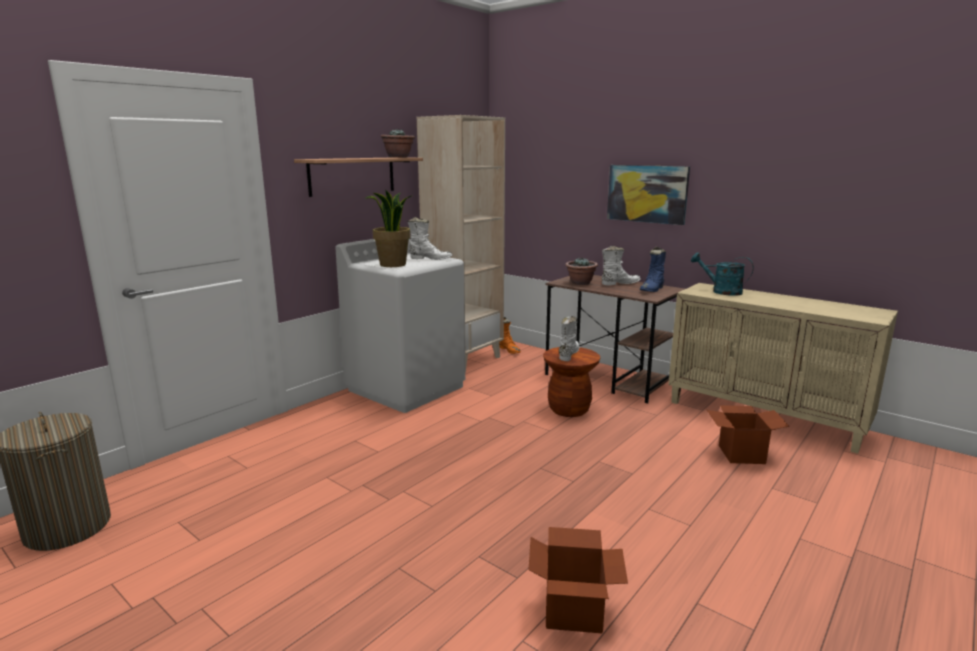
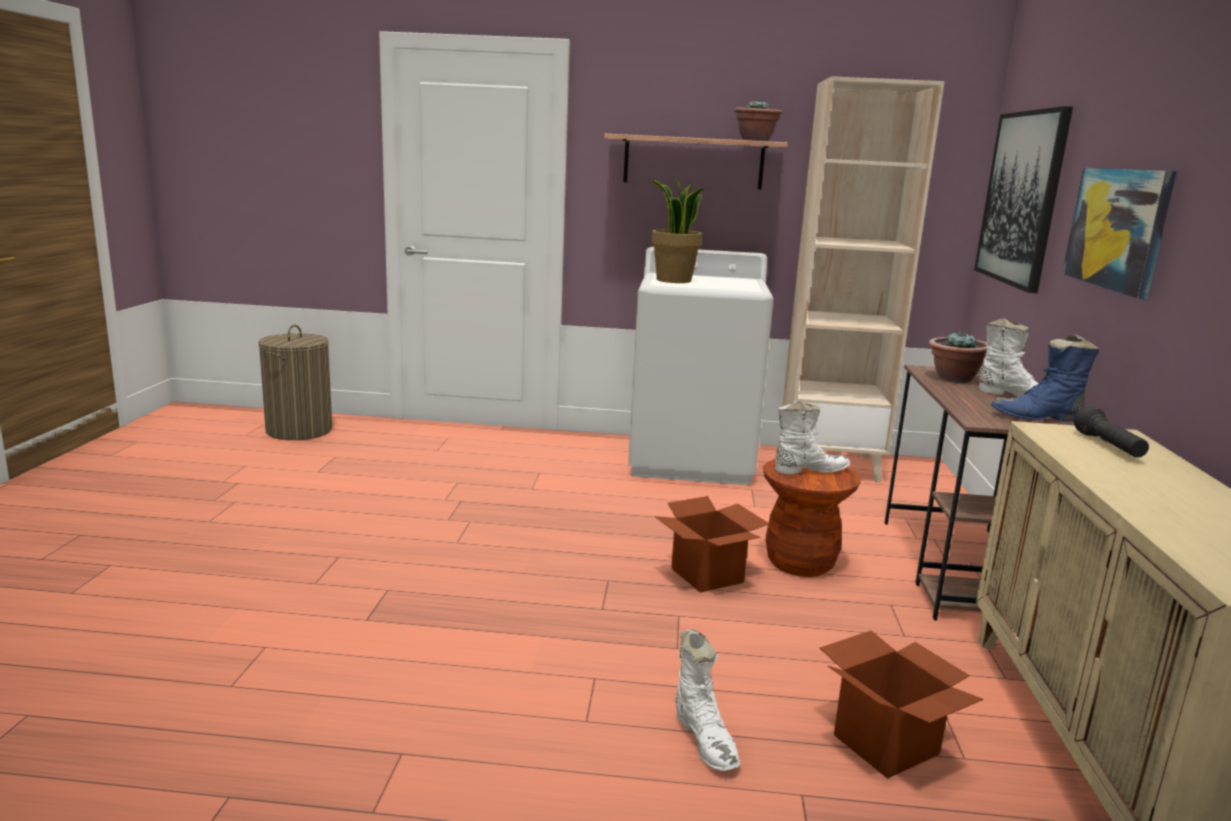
camera: 55 degrees right, 0 degrees up
(430, 259) = (737, 285): white boot -> white boot (705, 740)
(509, 350) = (916, 481): orange boot -> none
(539, 181) = (1021, 198): none -> picture
(573, 611) = (329, 665): cardboard box -> cardboard box (706, 575)
(721, 291) = (1108, 447): turquoise watering can -> black flashlight

